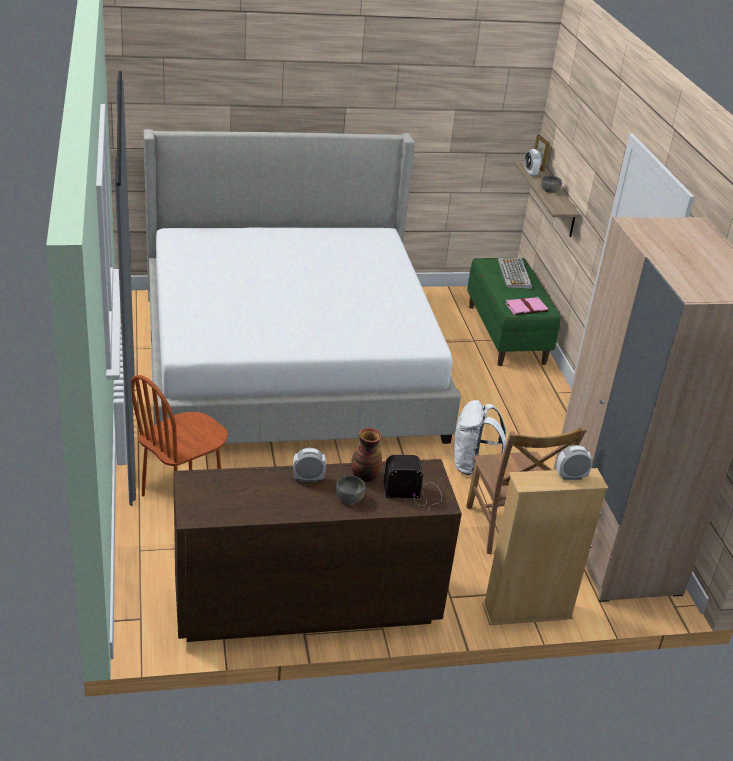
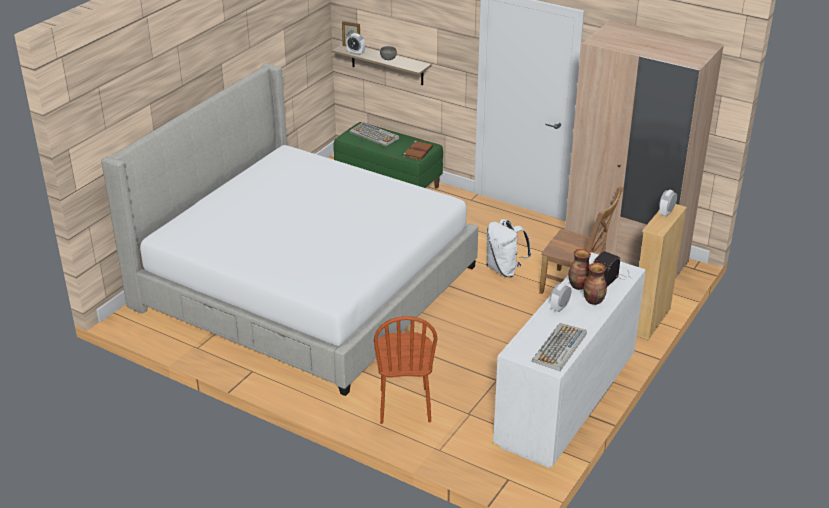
camera: 45 degrees left, 0 degrees up
(232, 507) = (559, 348): none -> keyboard
(305, 606) = (565, 403): brown dresser -> white dresser
(350, 498) = (594, 301): grey bowl -> vase
(526, 308) = (418, 151): pink book -> brown book

